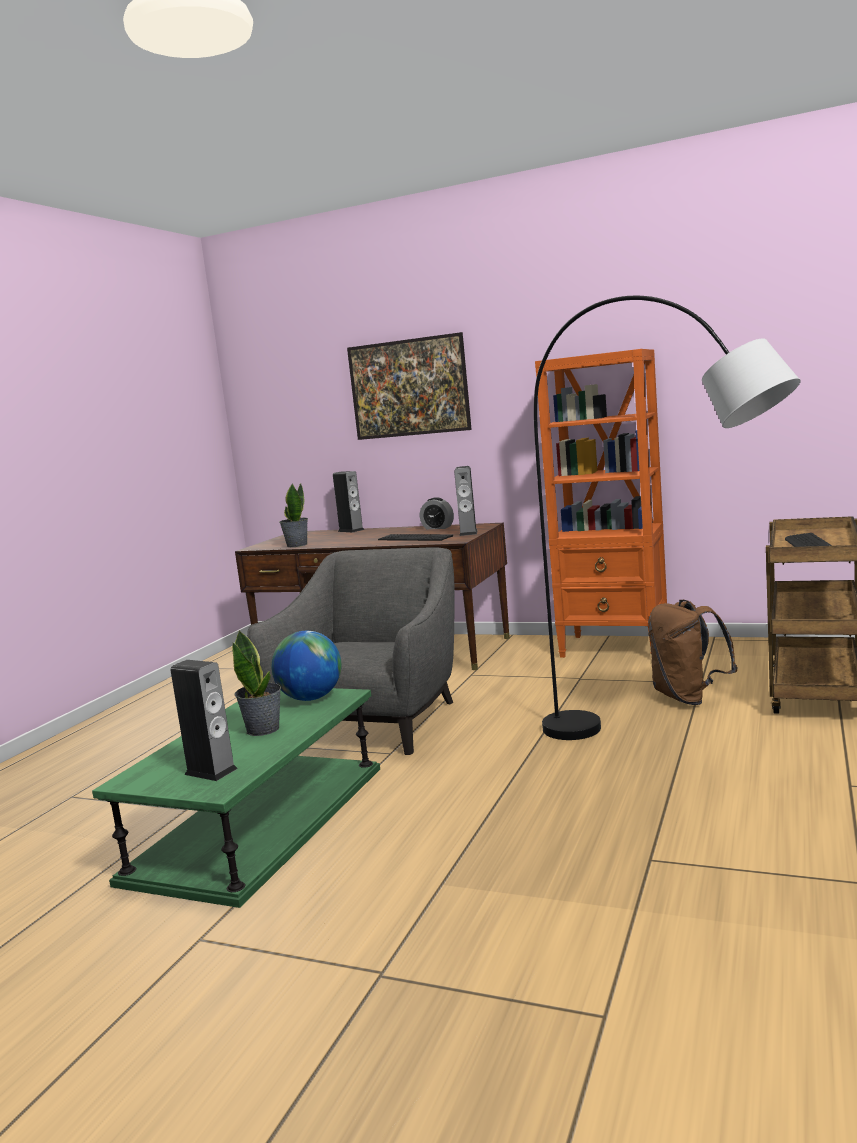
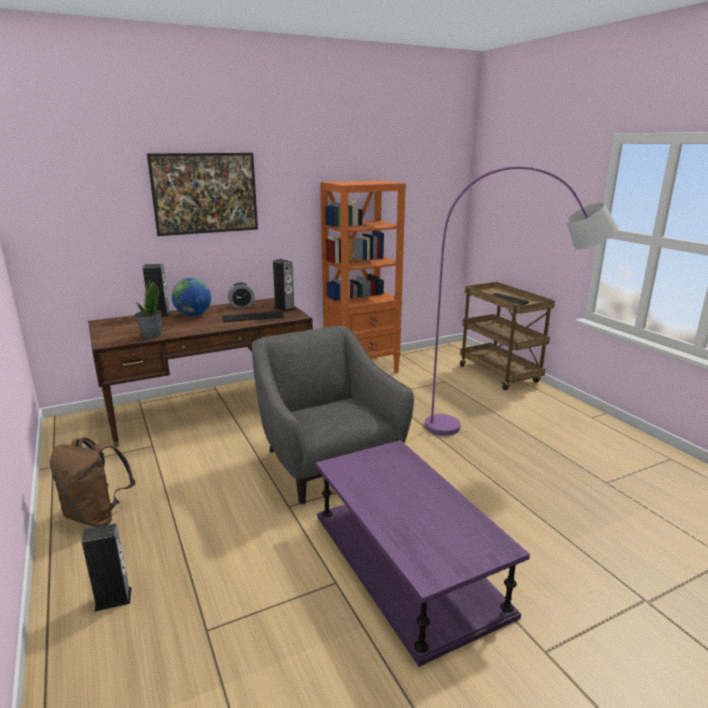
camera: 50 degrees left, 10 degrees up
(211, 771) = (463, 538): speaker -> speaker (113, 599)
(260, 821) = (405, 561): green coffee table -> purple coffee table
(263, 729) = (411, 494): potted plant -> none
(310, 698) = (380, 460): globe -> globe (193, 315)
(668, 753) = (508, 425): black floor lamp -> purple floor lamp
(689, 698) = (456, 392): brown backpack -> brown backpack (97, 515)

